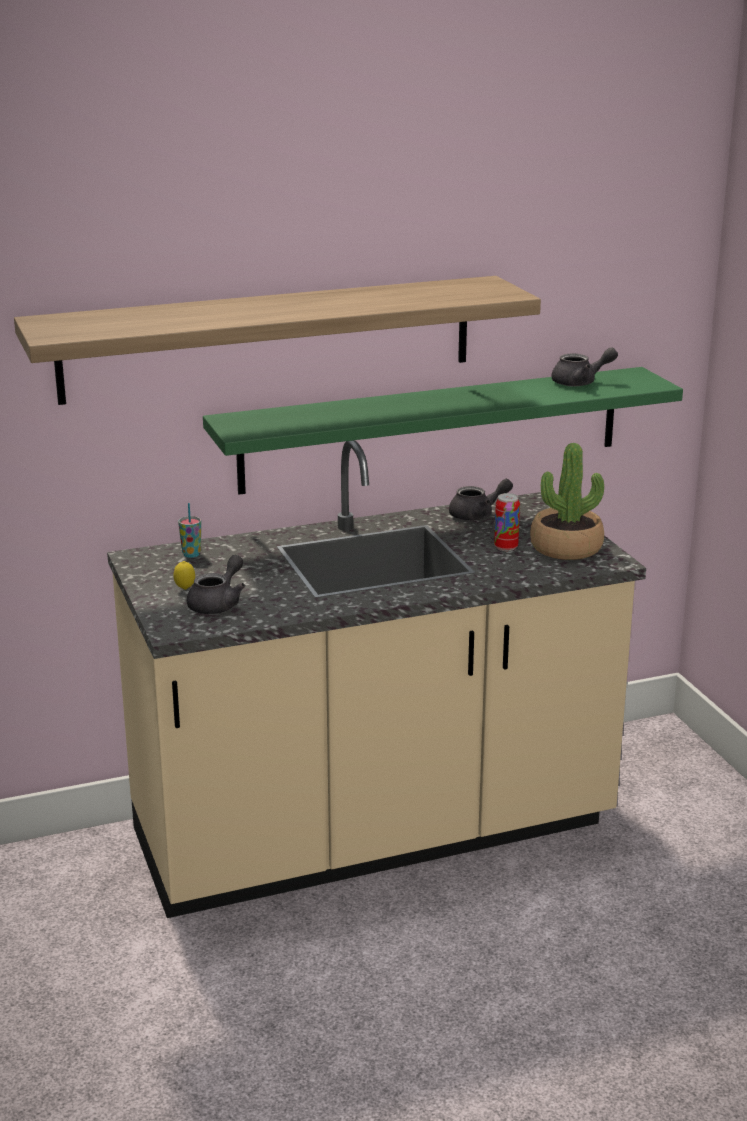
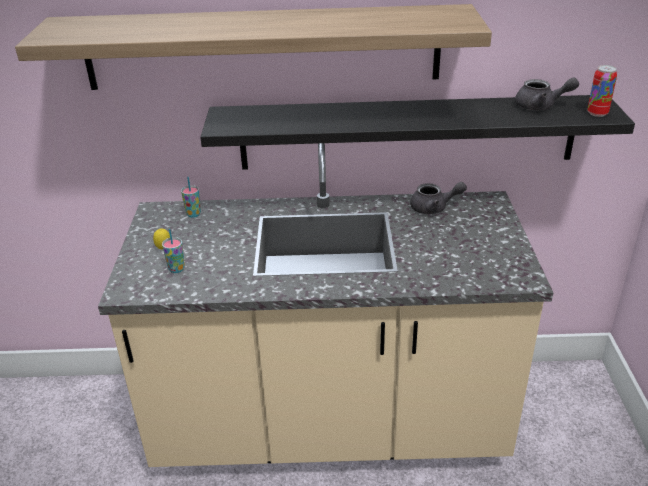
camera: 20 degrees right, 10 degrees up
(218, 604) = (176, 269): grey teapot -> cup
(432, 429) = (407, 132): green shelf -> black shelf
(506, 547) = (438, 247): can -> can (597, 113)
(566, 548) = (490, 256): potted plant -> none

